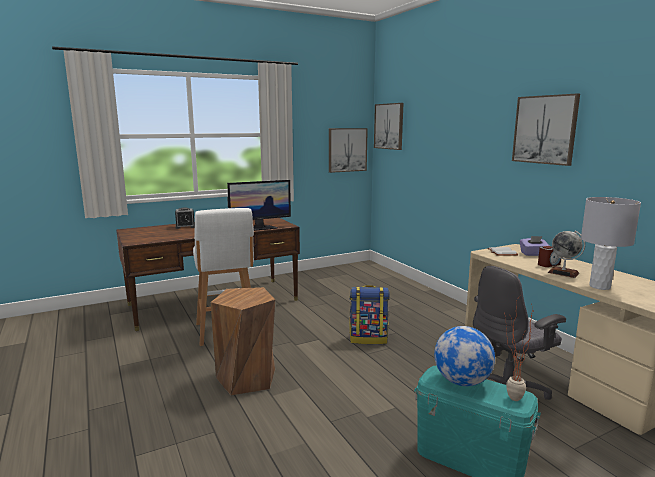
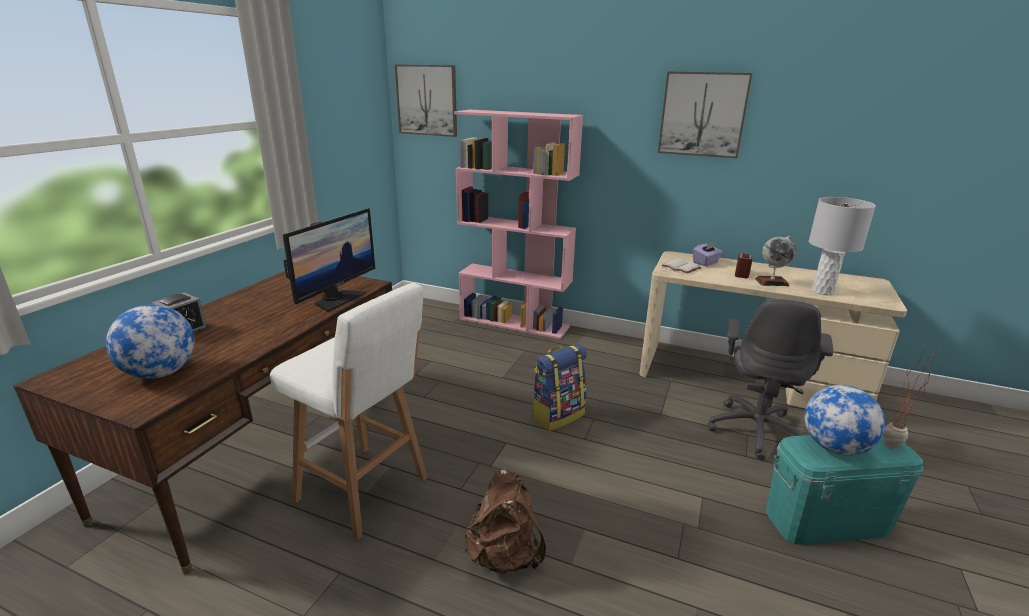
camera: 40 degrees left, 10 degrees up
(155, 235) = (161, 373): none -> globe
(247, 378) = (504, 556): brown stool -> brown backpack
(347, 150) = (366, 139): picture -> none
(418, 289) = (515, 322): none -> pink bookcase

